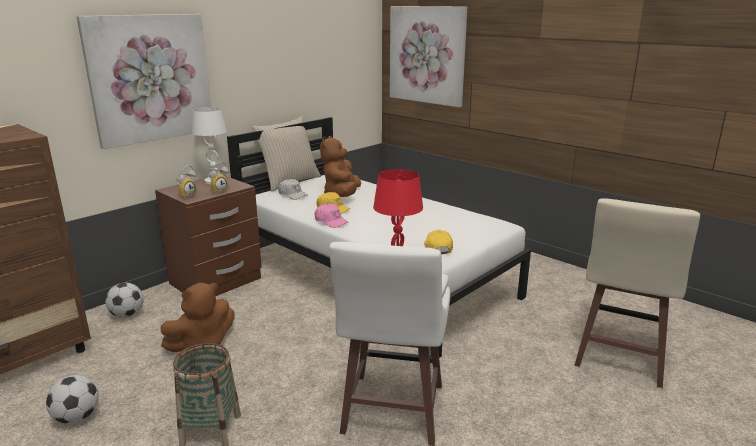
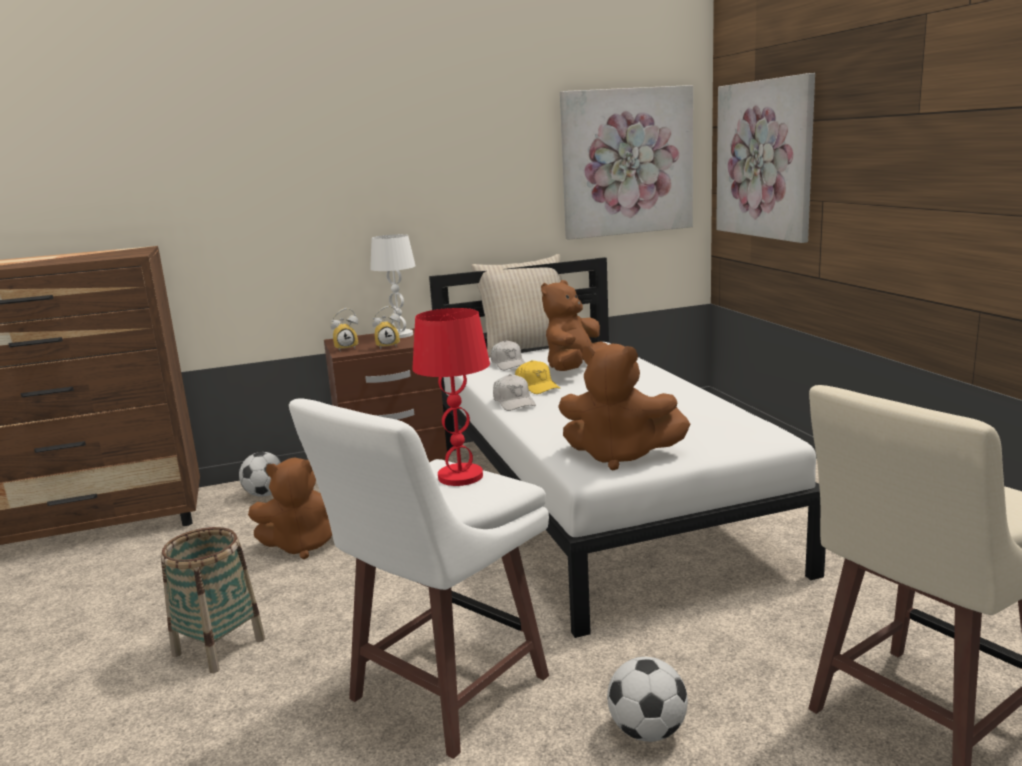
camera: 30 degrees right, 5 degrees down
(77, 417) = (116, 594): football -> football (647, 731)
(150, 78) = (326, 196): picture -> picture (627, 162)
(331, 221) = (514, 402): pink cap -> white cap
(437, 248) = (619, 456): yellow cap -> brown plush toy

